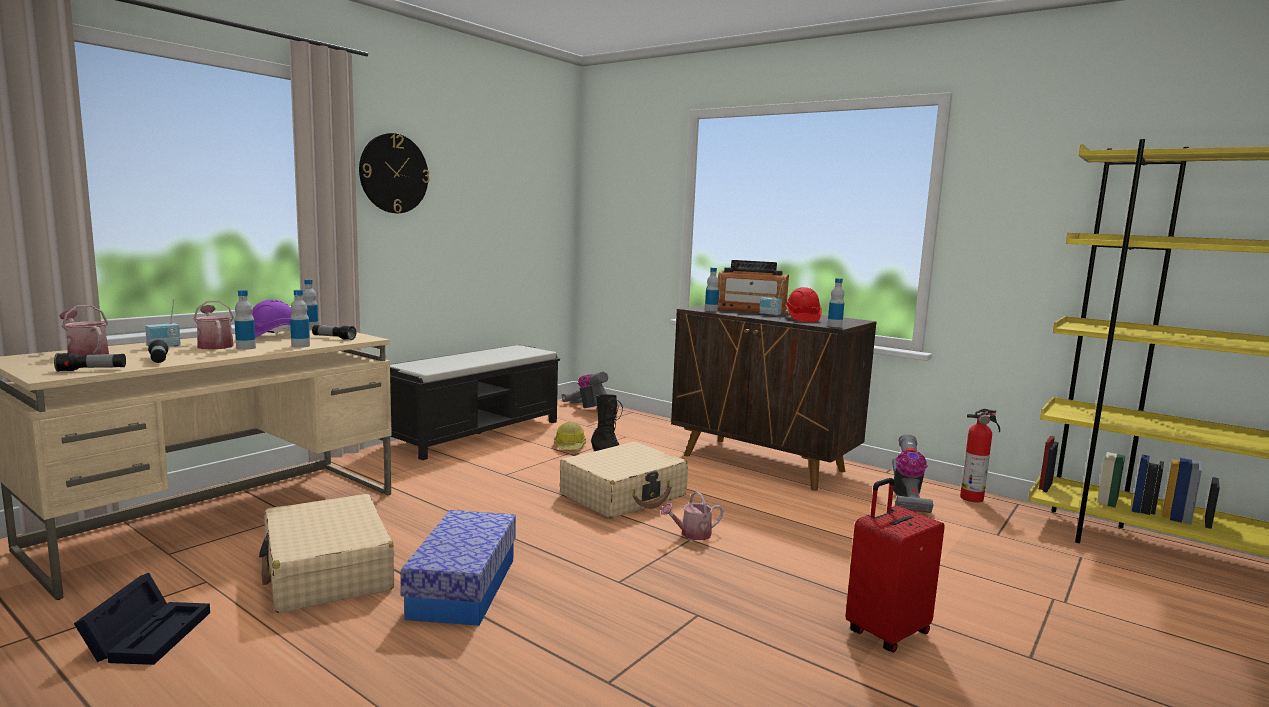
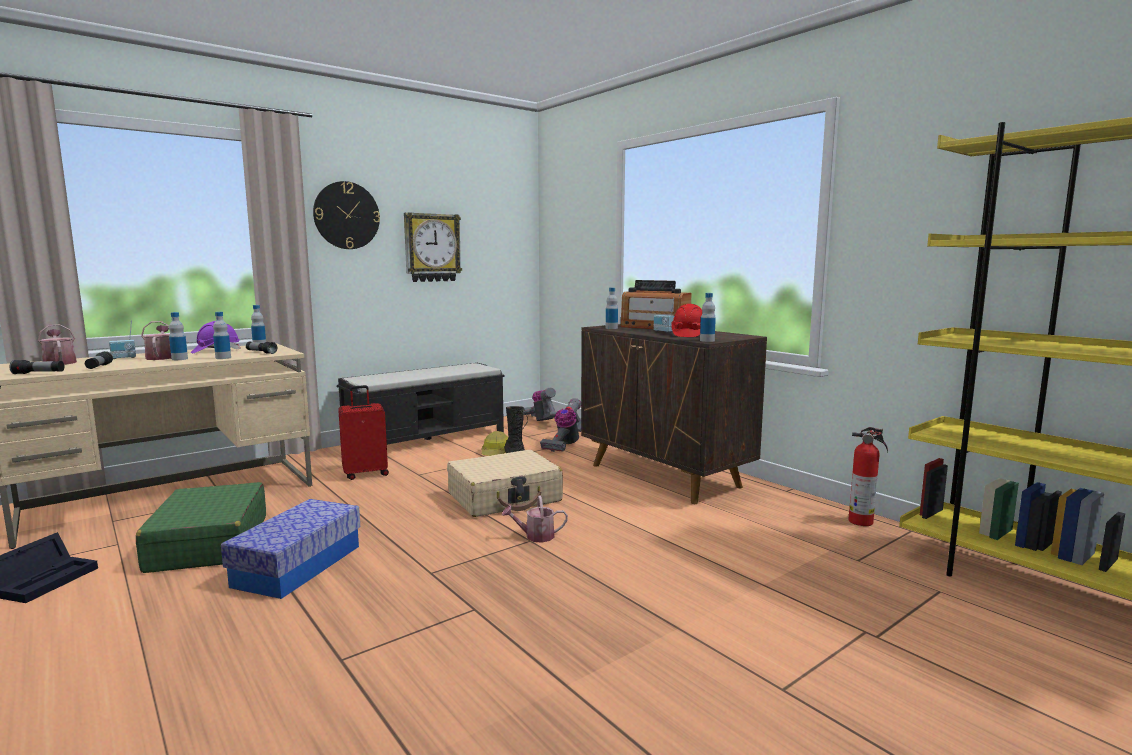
camera: 15 degrees right, 0 degrees up
(327, 571) = (208, 543): beige suitcase -> green suitcase
(478, 214) = (432, 248): none -> wall clock
(886, 632) = (644, 645): red suitcase -> red suitcase (365, 473)
(906, 498) = (785, 517): vacuum cleaner -> vacuum cleaner (566, 444)

